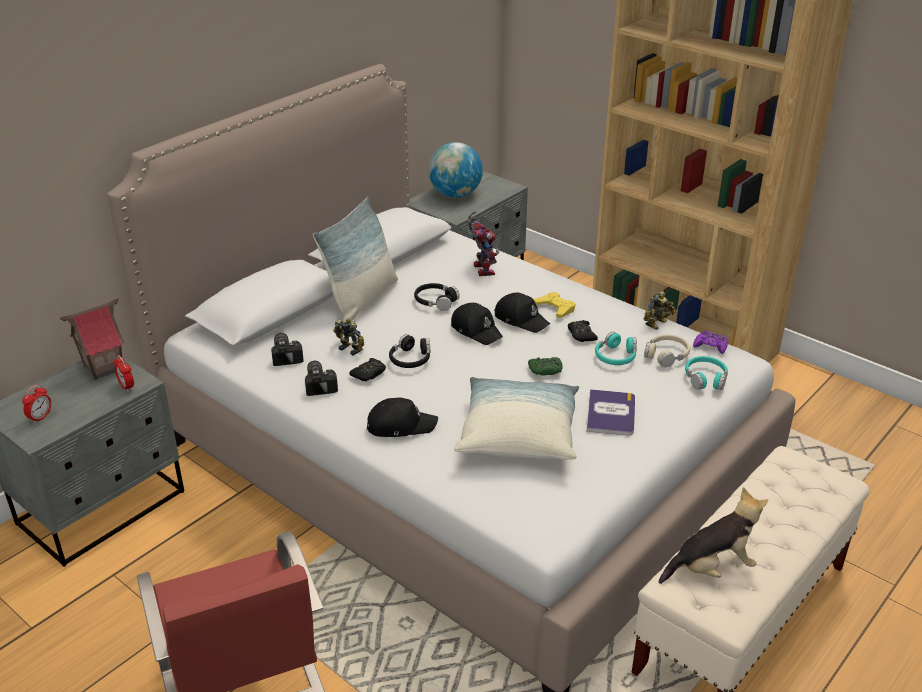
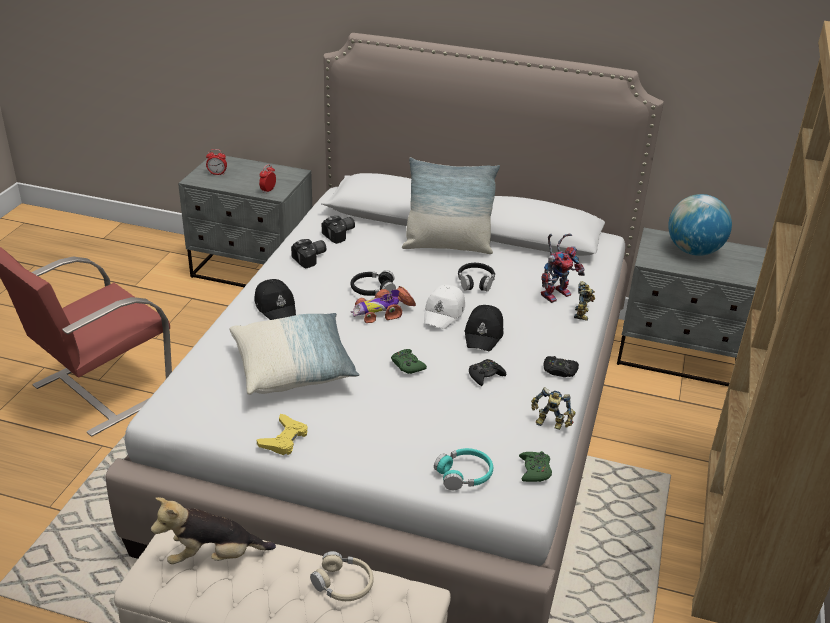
camera: 65 degrees right, 0 degrees up
(103, 367) = (284, 176): toy house -> none
(351, 348) = (370, 259): toy robot -> toy robot (583, 314)
(369, 374) = (338, 276): black game controller -> black game controller (559, 371)
(453, 362) = (382, 312): none -> toy car
(476, 330) = (444, 313): black cap -> white cap
(555, 308) = (521, 350): yellow game controller -> yellow game controller (284, 439)
(611, 413) = (360, 418): book -> none
(616, 356) = (462, 405): turquoise headphones -> none
(666, 355) = (490, 440): beige headphones -> beige headphones (343, 584)
(710, 346) = (535, 470): purple game controller -> green game controller
(711, 568) = (214, 557): plush toy -> plush toy turned 120 degrees clockwise

